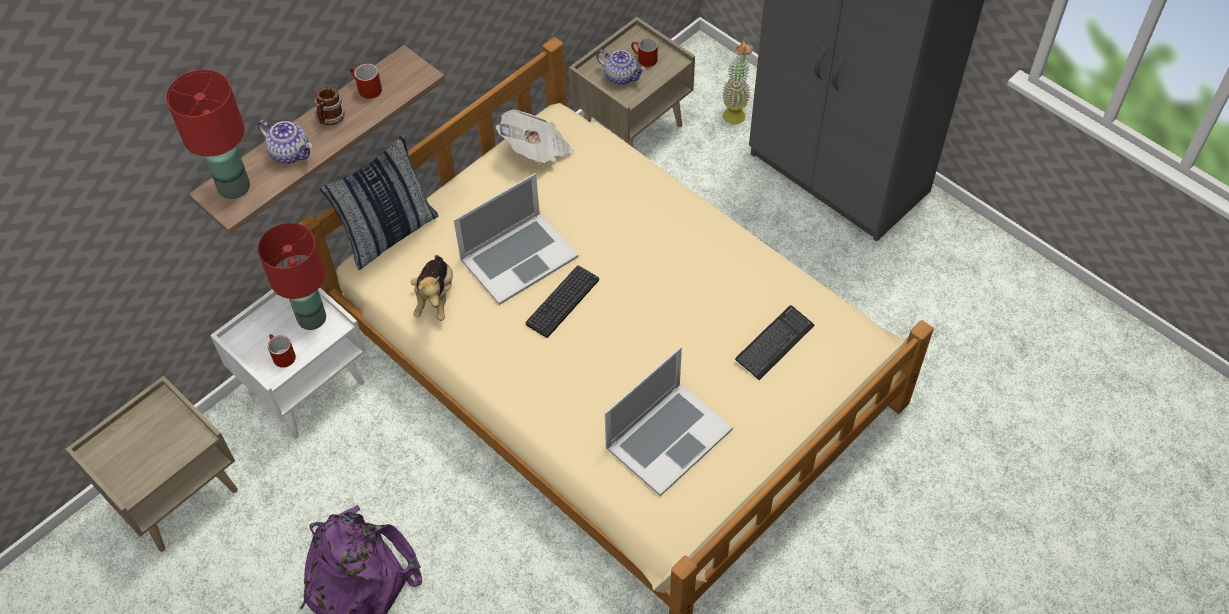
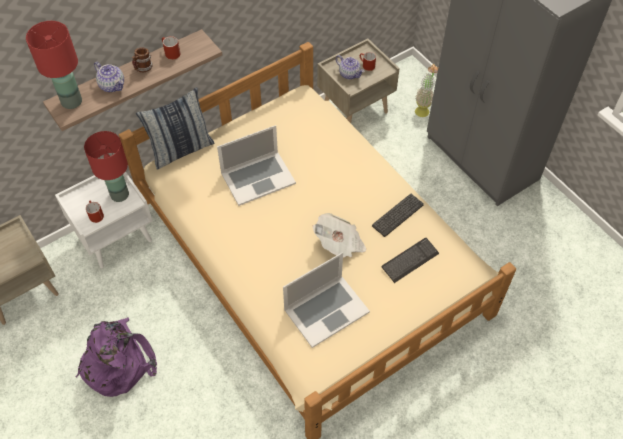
camera: 10 degrees right, 0 degrees up
(435, 297) = (200, 194): plush toy -> none
(536, 150) = (285, 112): newspaper -> newspaper (339, 244)
(562, 301) = (279, 210): keyboard -> keyboard (397, 215)

